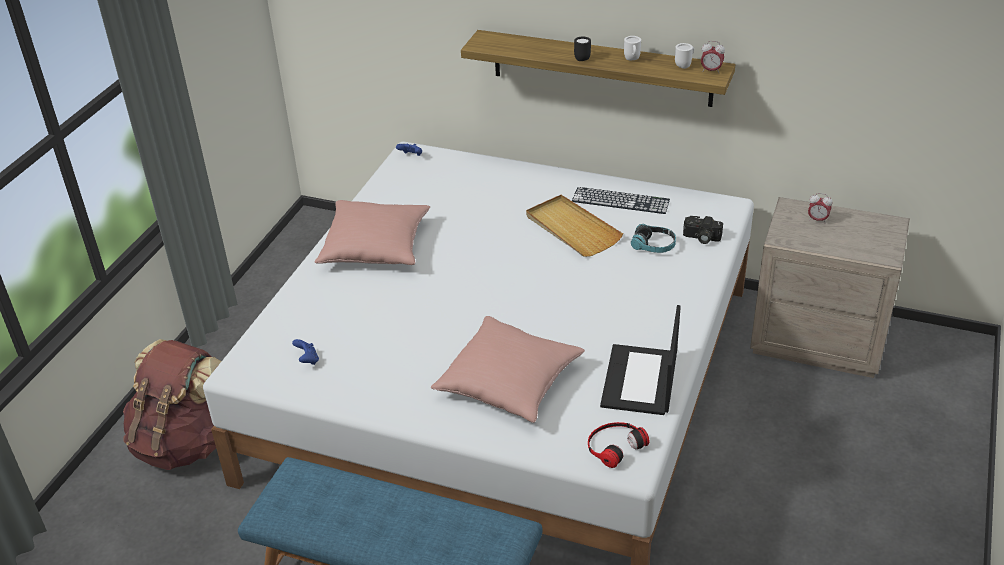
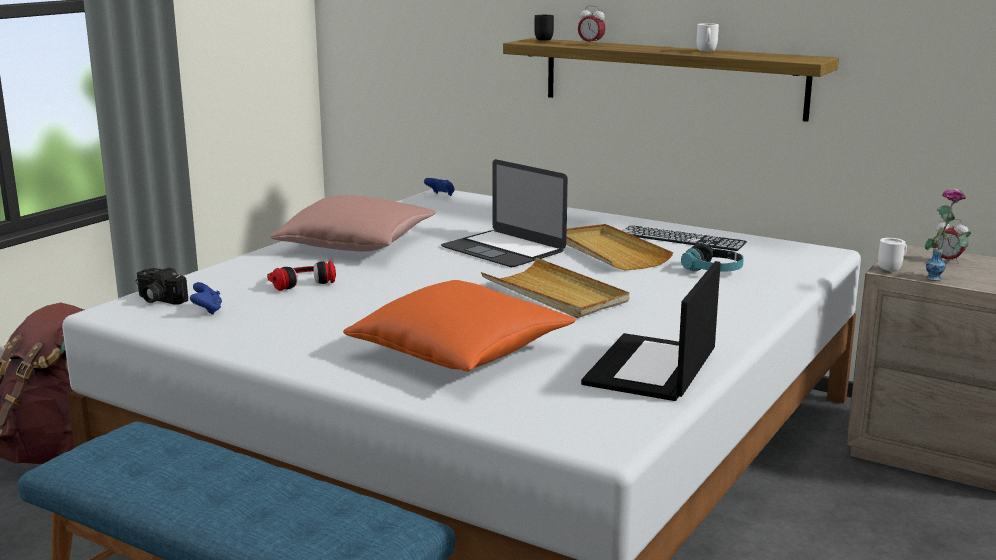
camera: 10 degrees right, 20 degrees down
(491, 237) = (503, 249): none -> laptop
(509, 382) = (461, 352): pink pillow -> orange pillow
(549, 296) = (555, 293): none -> beige tray
(581, 58) = (643, 49): black mug -> black mug (543, 40)
(614, 445) = (586, 420): headphones -> headphones (300, 281)
(684, 65) = (772, 55): white mug -> white mug (892, 269)
(701, 238) = (780, 270): camera -> camera (158, 300)
(711, 71) = (805, 58): alarm clock -> alarm clock (590, 44)
(817, 247) = (944, 279): none -> vase

